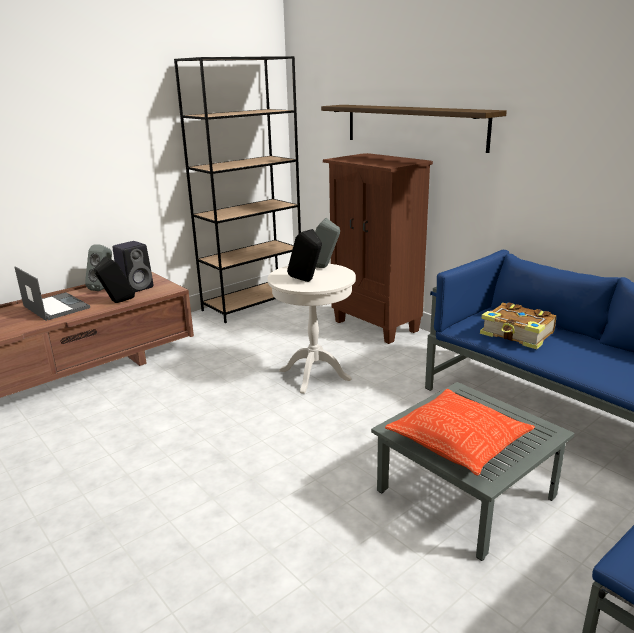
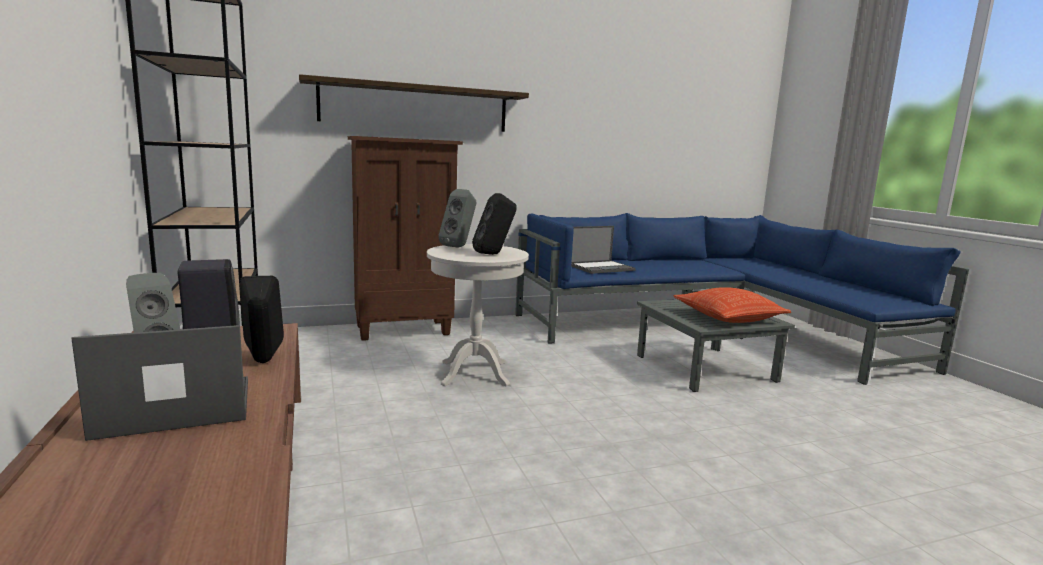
camera: 70 degrees left, 10 degrees down
(517, 335) = (601, 267): book -> laptop

